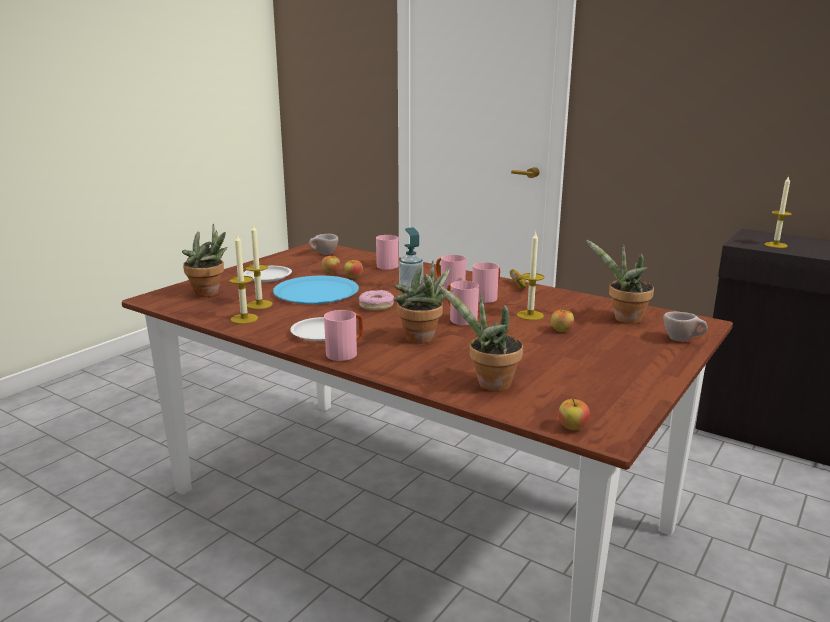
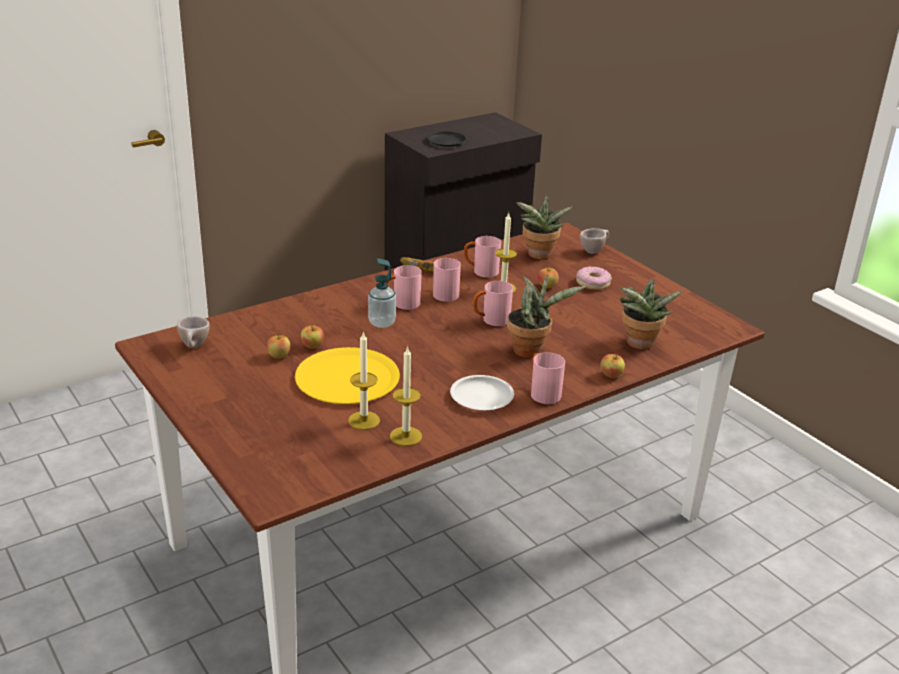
camera: 70 degrees left, 10 degrees up
(210, 293) = (291, 450): potted plant -> none
(268, 276) = (256, 400): white plate -> none
(316, 292) = (347, 378): blue plate -> yellow plate
(376, 306) = (423, 353): donut -> donut (592, 283)
(386, 265) = (286, 318): pink mug -> pink mug (481, 272)
(572, 427) = (718, 335): apple -> apple (611, 375)
(775, 245) = (447, 141): candle -> black plate

